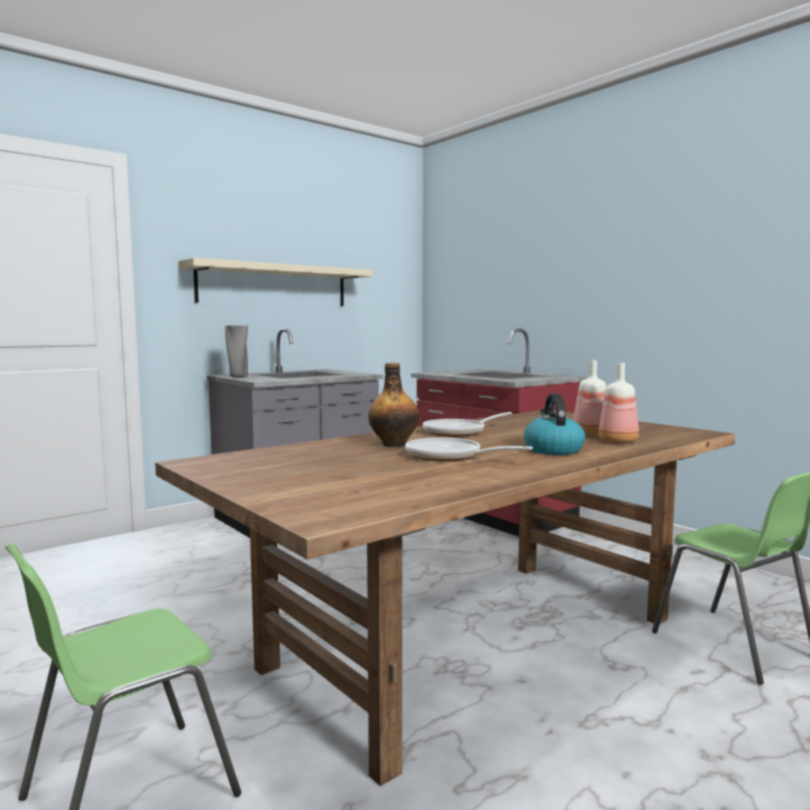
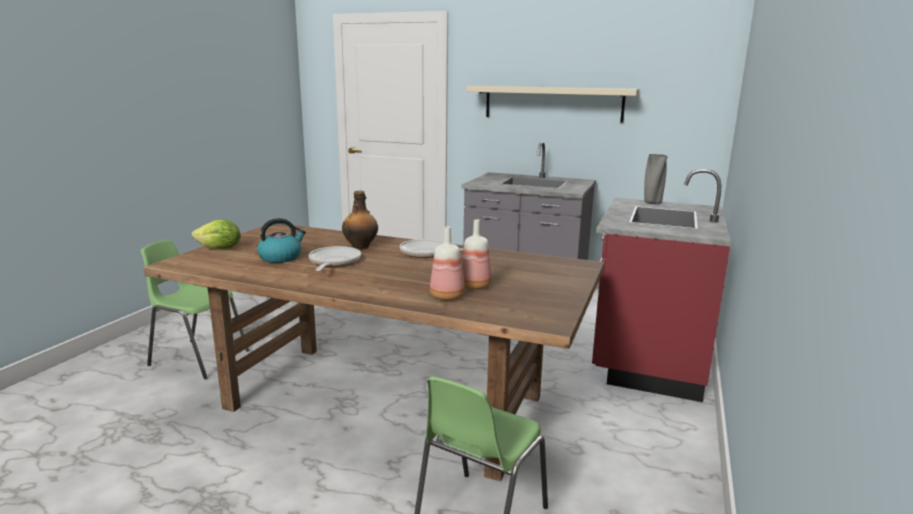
camera: 60 degrees right, 10 degrees up
(238, 377) = (486, 177): grey vase -> grey vase (652, 203)
(276, 492) = (220, 249): none -> lettuce
(552, 450) = (385, 282): kettle -> kettle (281, 257)

